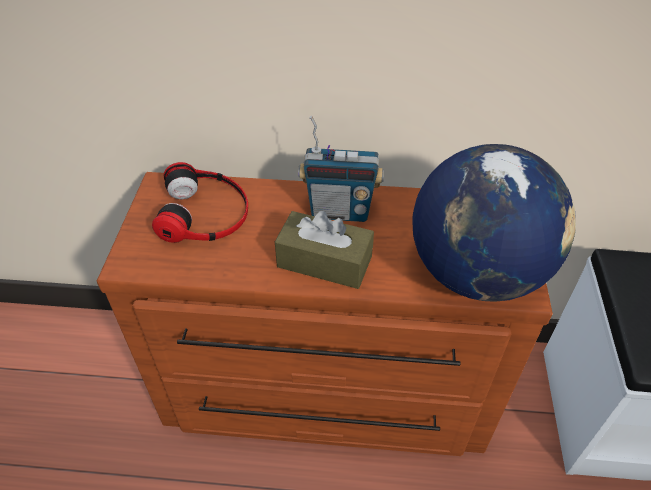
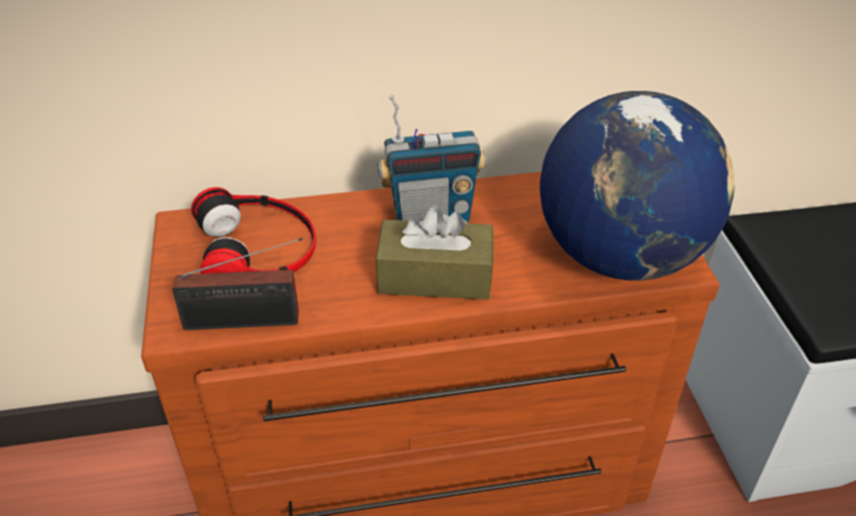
camera: 15 degrees left, 5 degrees down
(177, 269) = (248, 321): none -> radio

